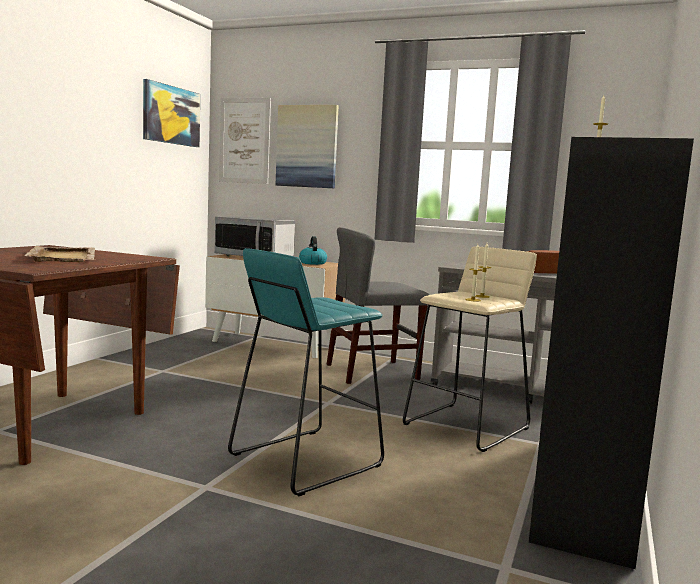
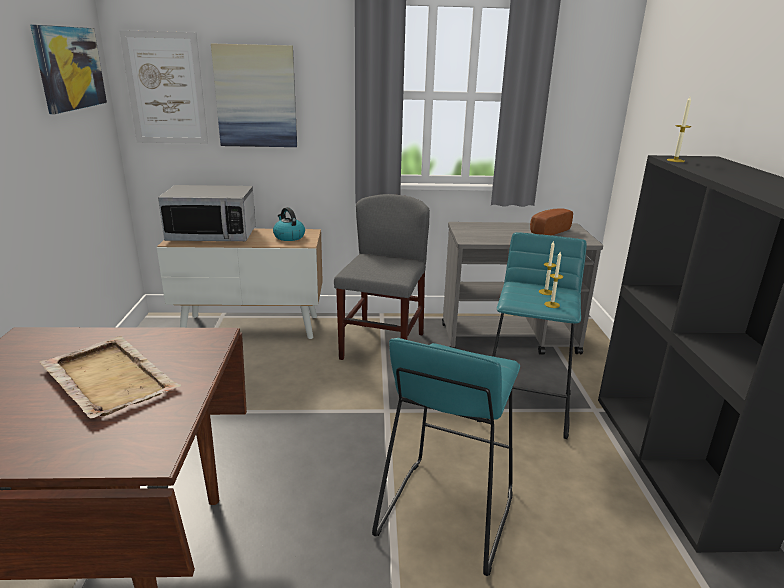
camera: 25 degrees left, 15 degrees up
(372, 372) = (382, 346): grey chair -> grey chair turned 150 degrees clockwise
(467, 426) = (525, 405): beige stool -> turquoise stool

